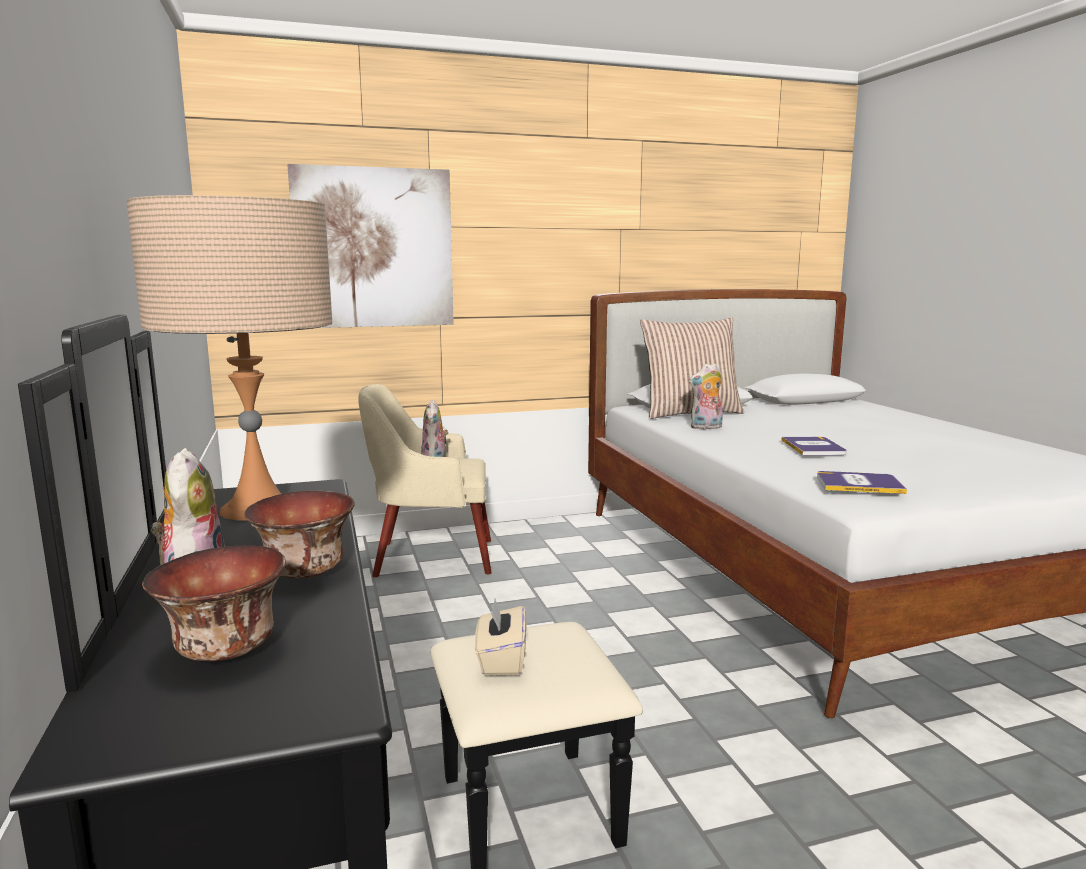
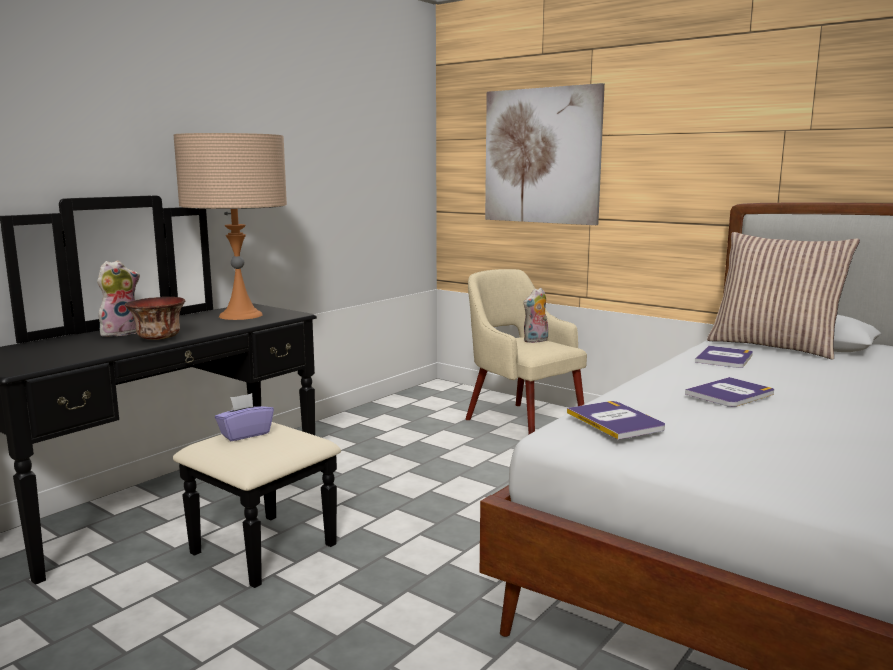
camera: 55 degrees right, 0 degrees up
(226, 649) = (63, 348): bowl -> none
(501, 660) = (245, 434): beige tissue box -> purple tissue box
(706, 427) = (724, 358): plush toy -> book

